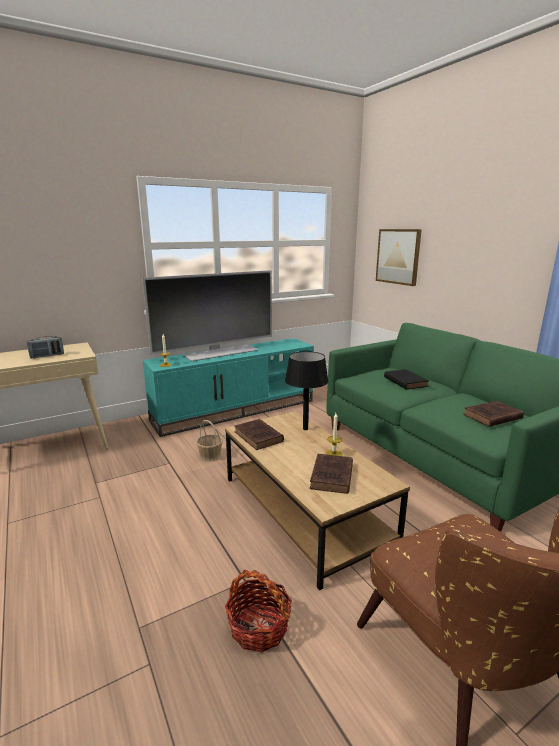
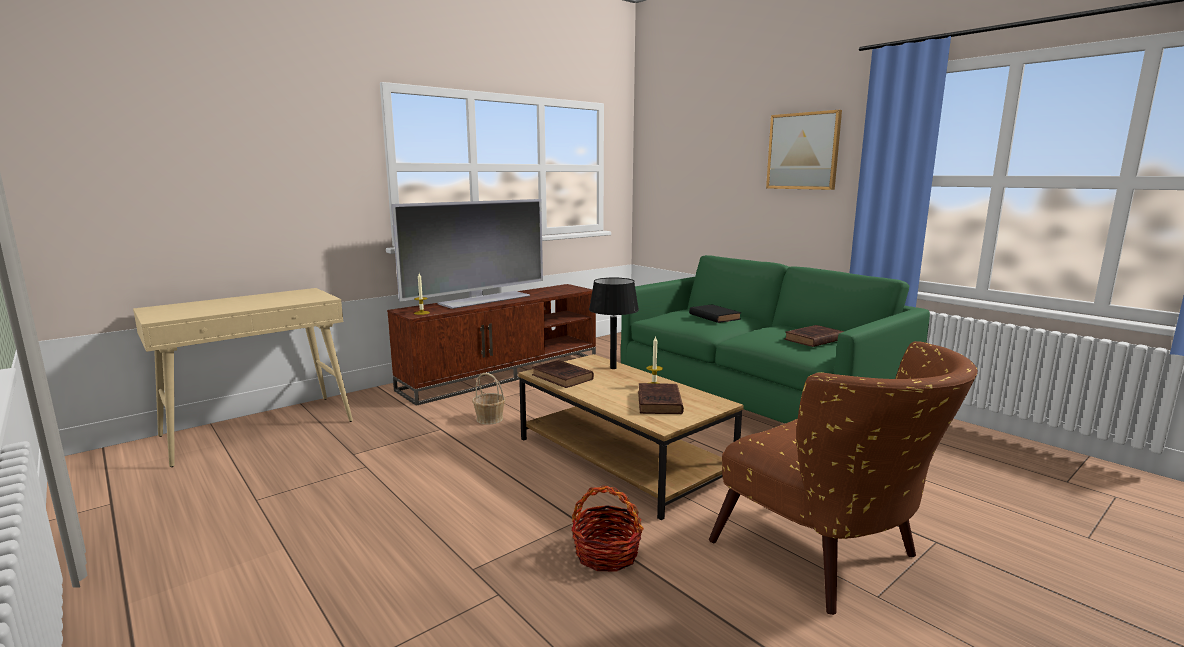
camera: 10 degrees left, 5 degrees down
(47, 356) = (275, 301): radio -> none
(235, 410) = (502, 374): turquoise tv stand -> brown tv stand
(398, 256) = (687, 183): picture -> picture (803, 151)

